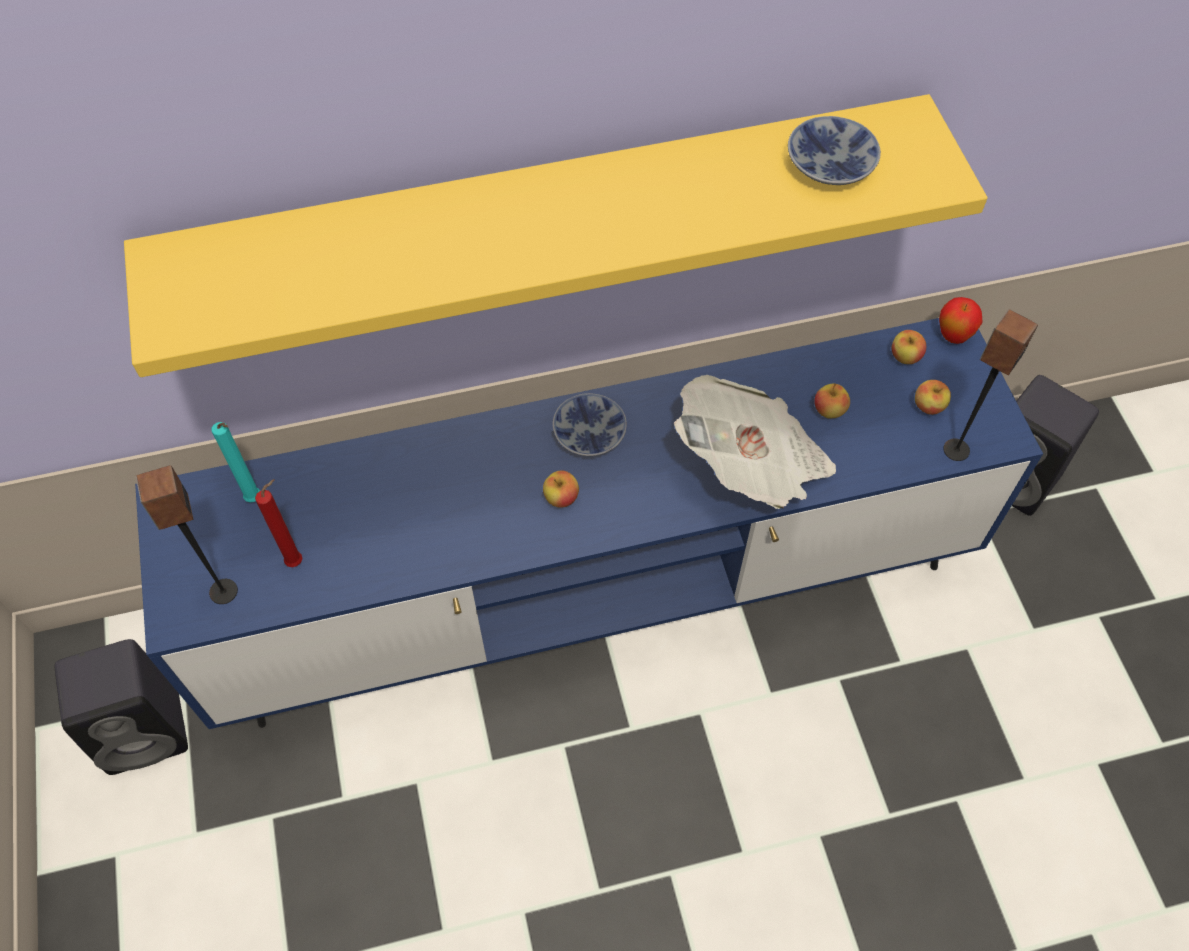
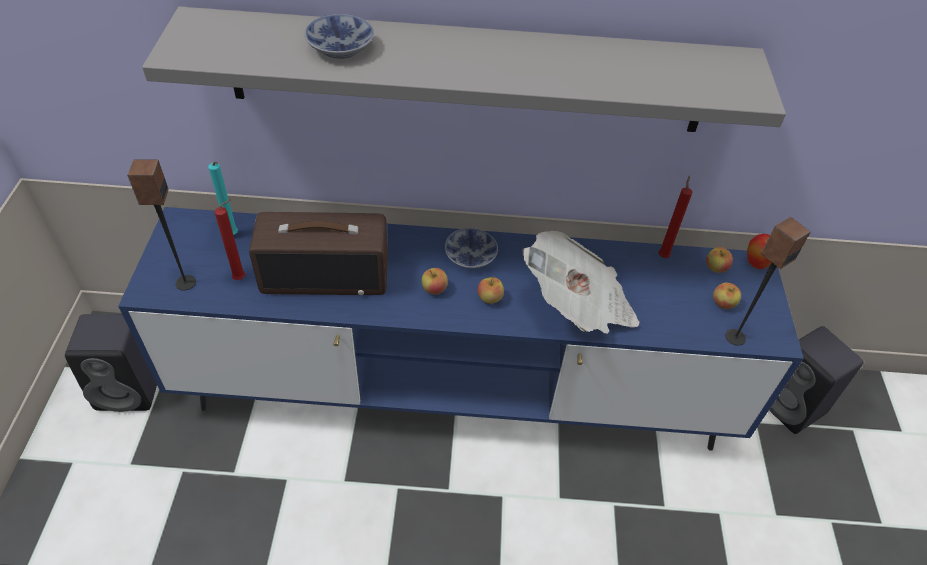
camera: 15 degrees right, 10 degrees down
(410, 520) = (326, 275): none -> radio
(546, 214) = (467, 72): yellow shelf -> grey shelf
(827, 166) = (669, 70): bowl -> bowl (338, 47)
(829, 410) = (647, 287): apple -> apple (489, 298)
(835, 357) = (663, 255): none -> red candle

